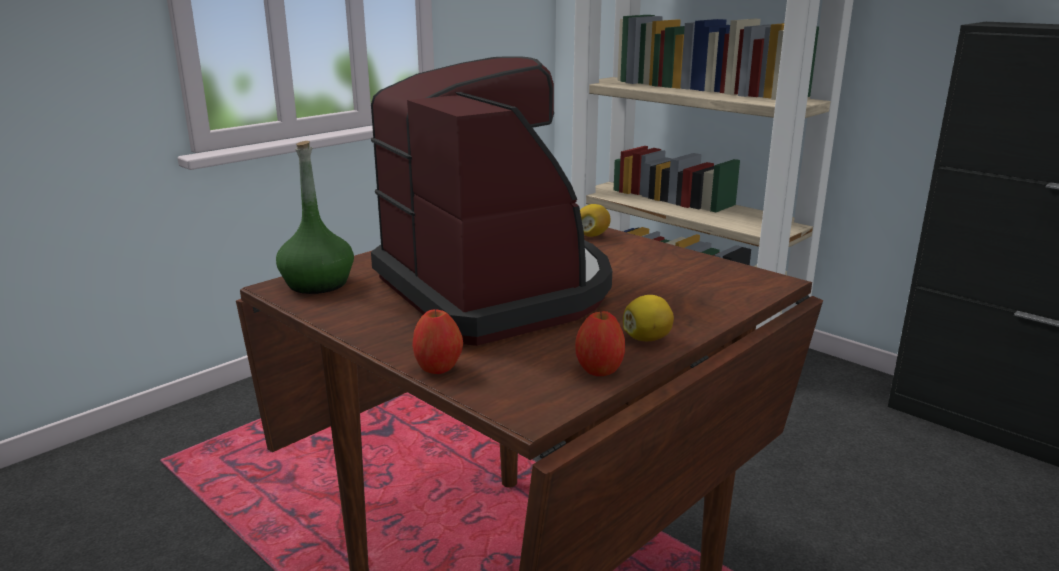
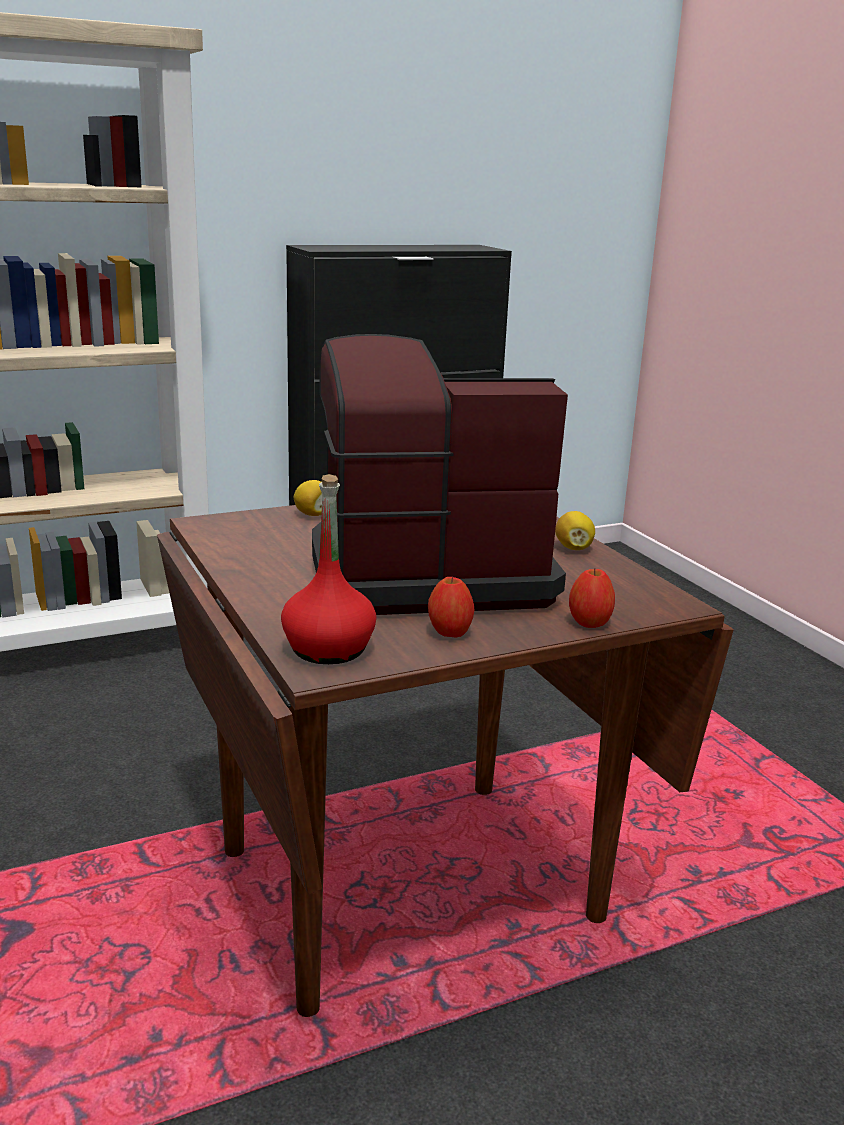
camera: 70 degrees left, 0 degrees up
(317, 284) = (329, 649): green bottle -> red bottle
(599, 370) = (621, 572): apple -> apple (449, 632)

